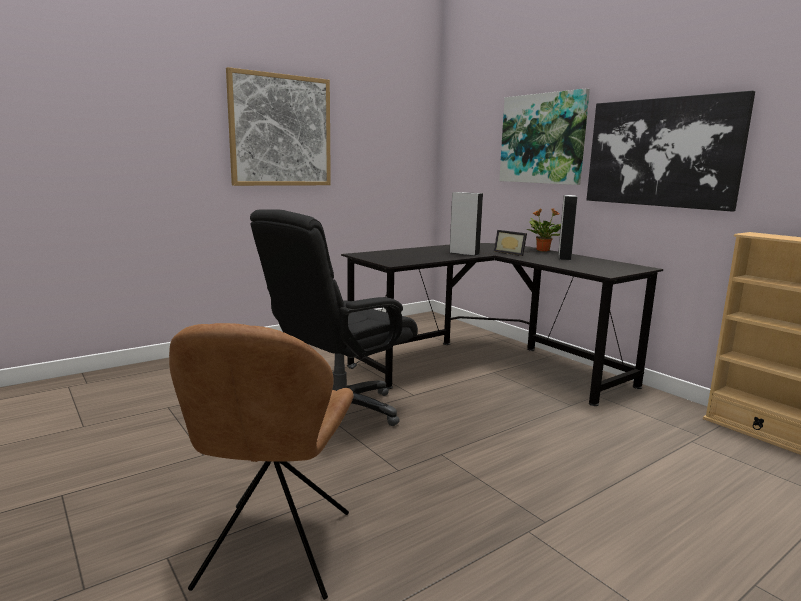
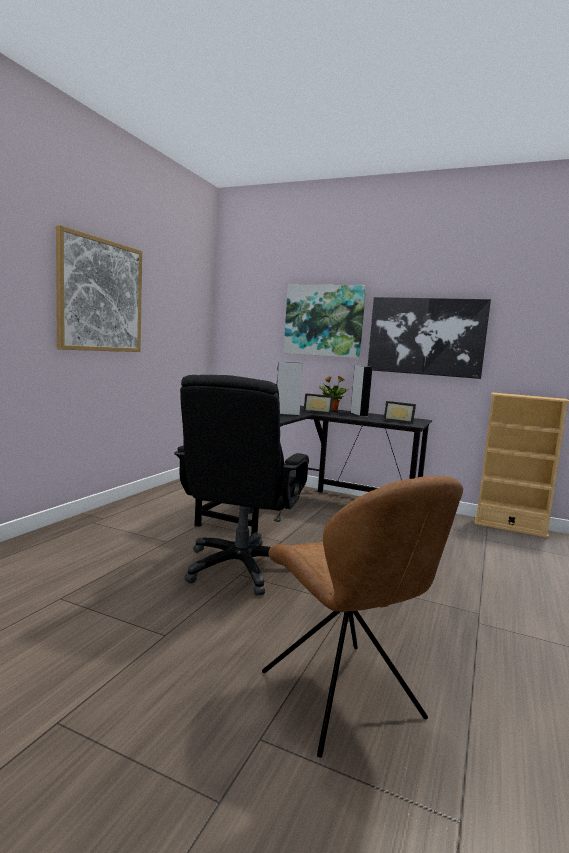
camera: 30 degrees left, 5 degrees down
(598, 268) = (399, 421): none -> picture frame

